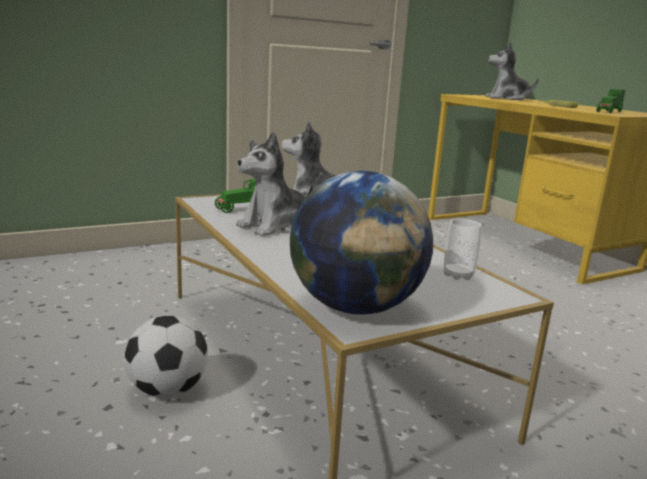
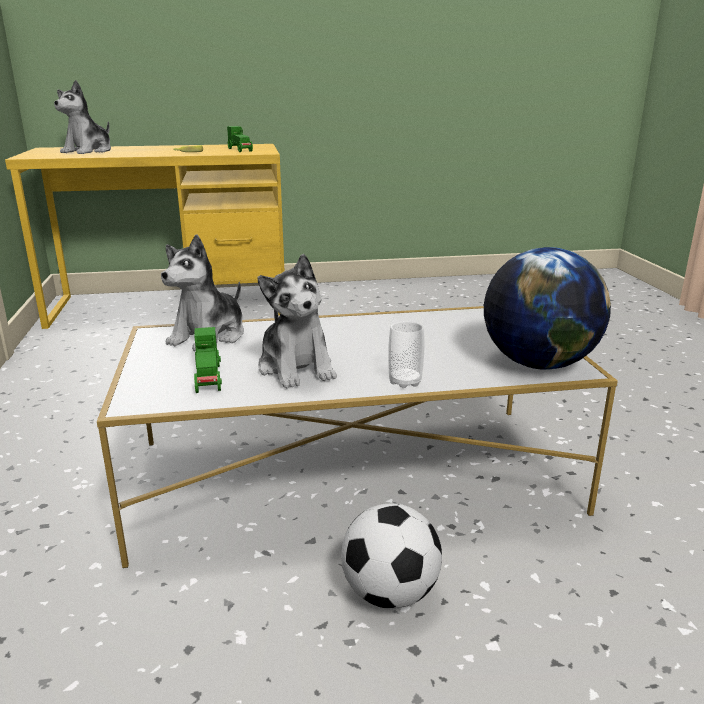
camera: 70 degrees left, 5 degrees up
(458, 275) = (467, 318): cup -> cup (405, 382)

